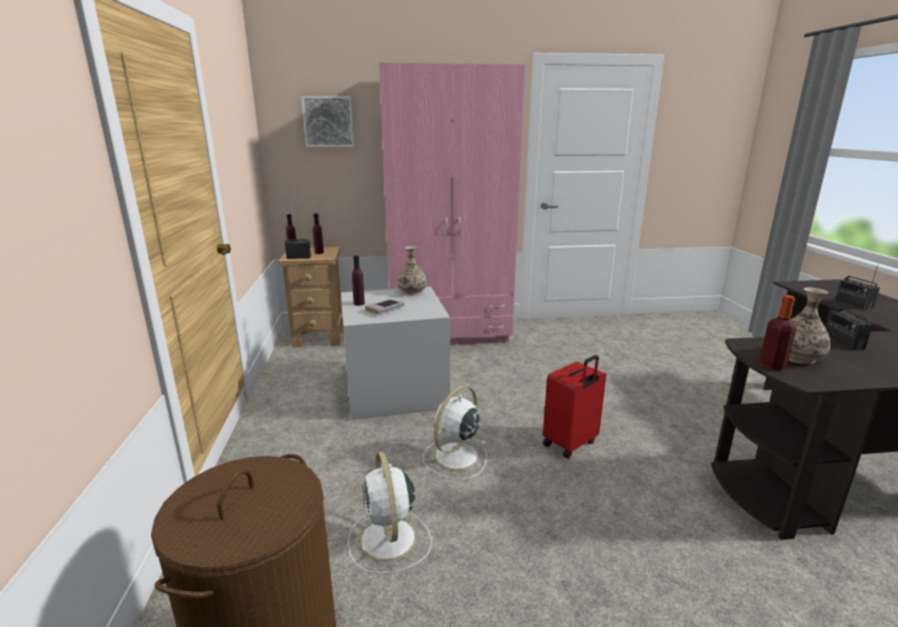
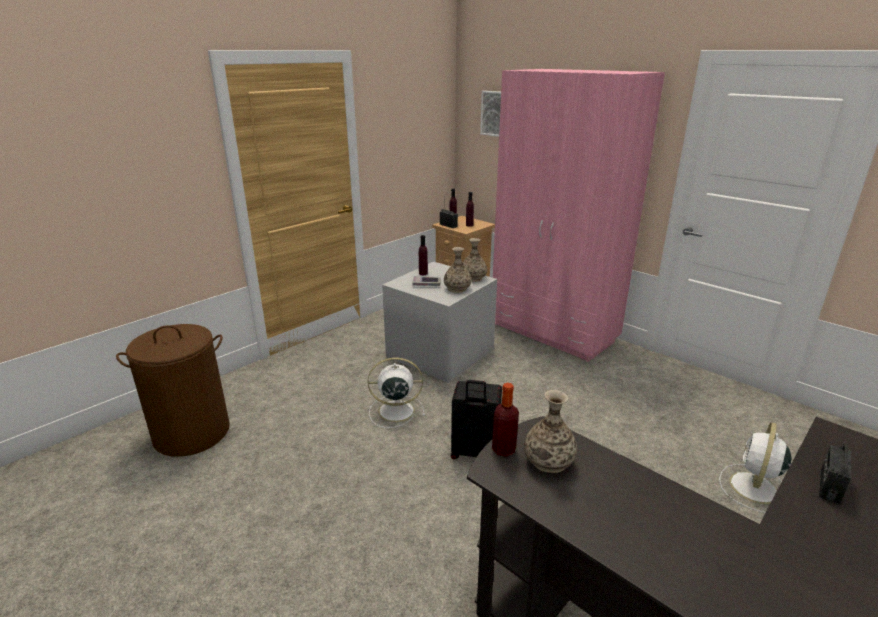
camera: 50 degrees right, 5 degrees up
(389, 541) = (294, 425): white fan -> white fan (753, 489)
(420, 303) = (457, 288): none -> vase
(570, 444) = (474, 453): red suitcase -> black suitcase
(843, 342) = (645, 487): radio -> none

